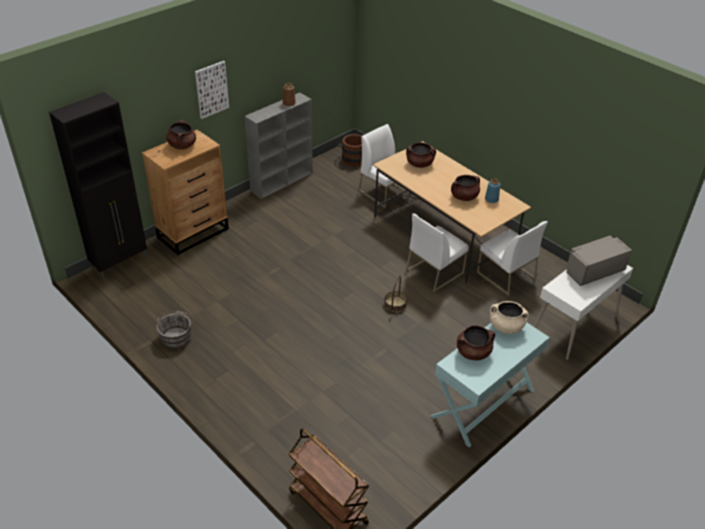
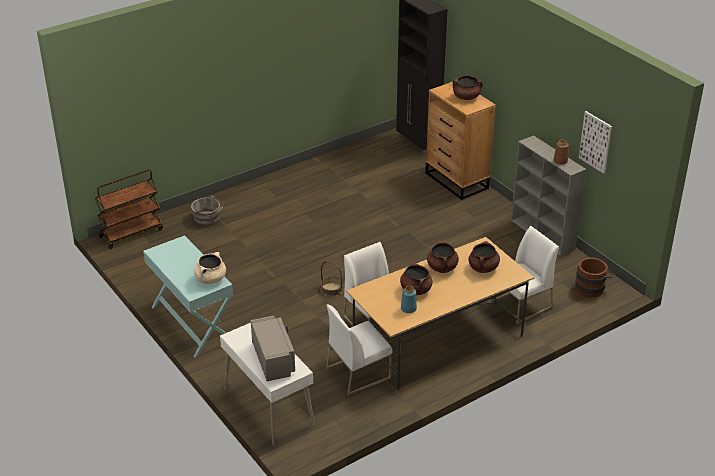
camera: 100 degrees right, 5 degrees down
(177, 336) = (321, 173): grey bucket -> grey bucket (208, 219)
(211, 89) = (516, 84): picture -> picture (595, 142)
(473, 352) = (188, 255): brown cooking pot -> brown cooking pot (442, 268)

